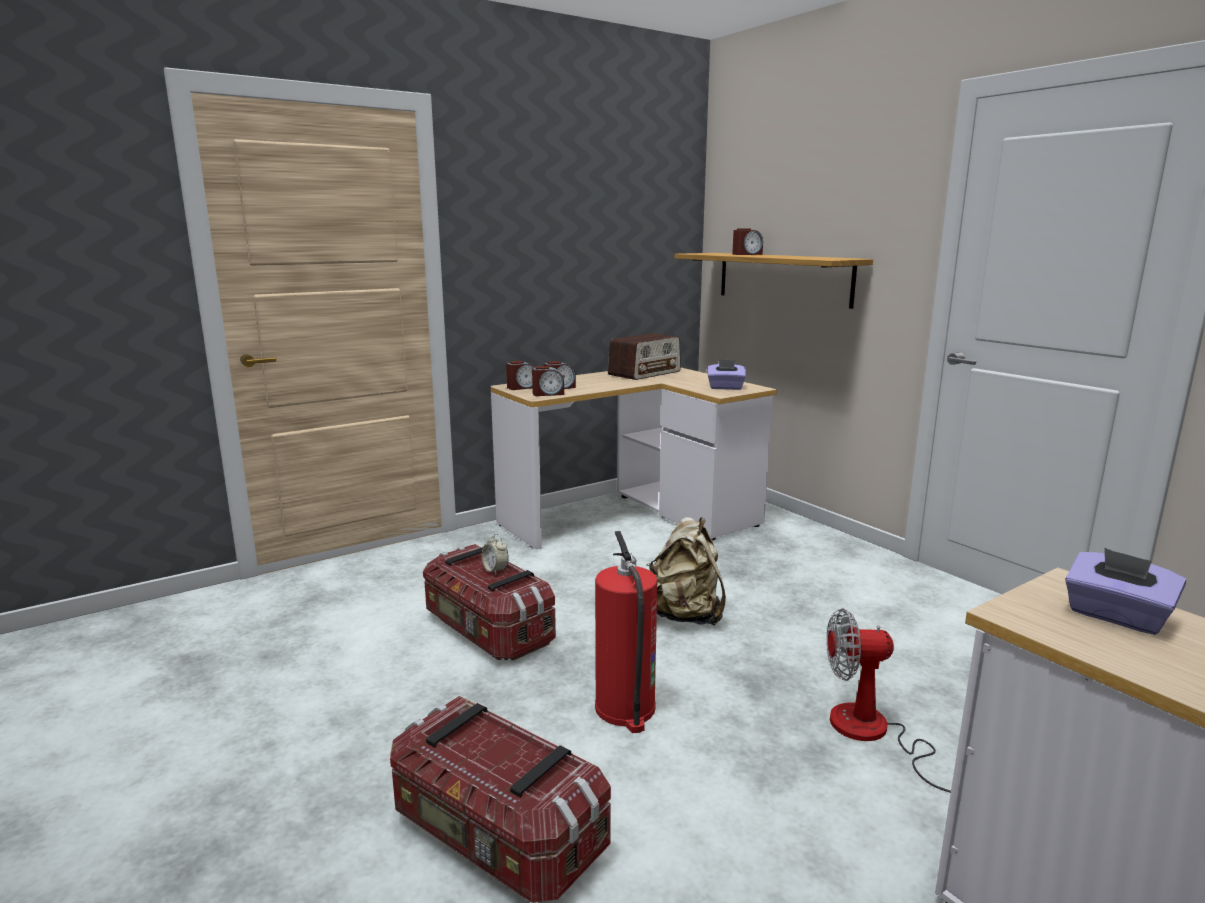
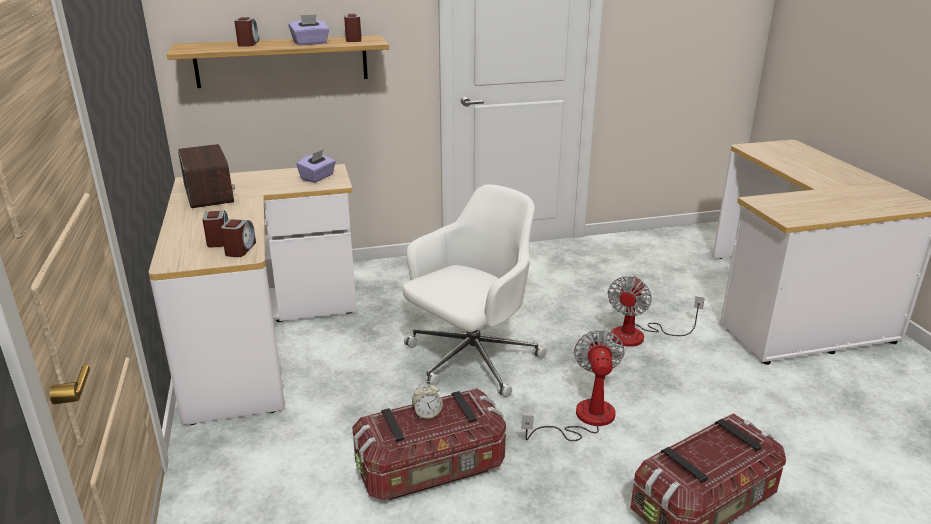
camera: 70 degrees left, 10 degrees up
(522, 387) = (188, 257): alarm clock -> alarm clock (353, 39)
(625, 709) = (583, 419): fire extinguisher -> fan
(685, 616) = (471, 360): beige backpack -> white office chair
(1116, 616) = (791, 204): purple tissue box -> purple tissue box (310, 43)

